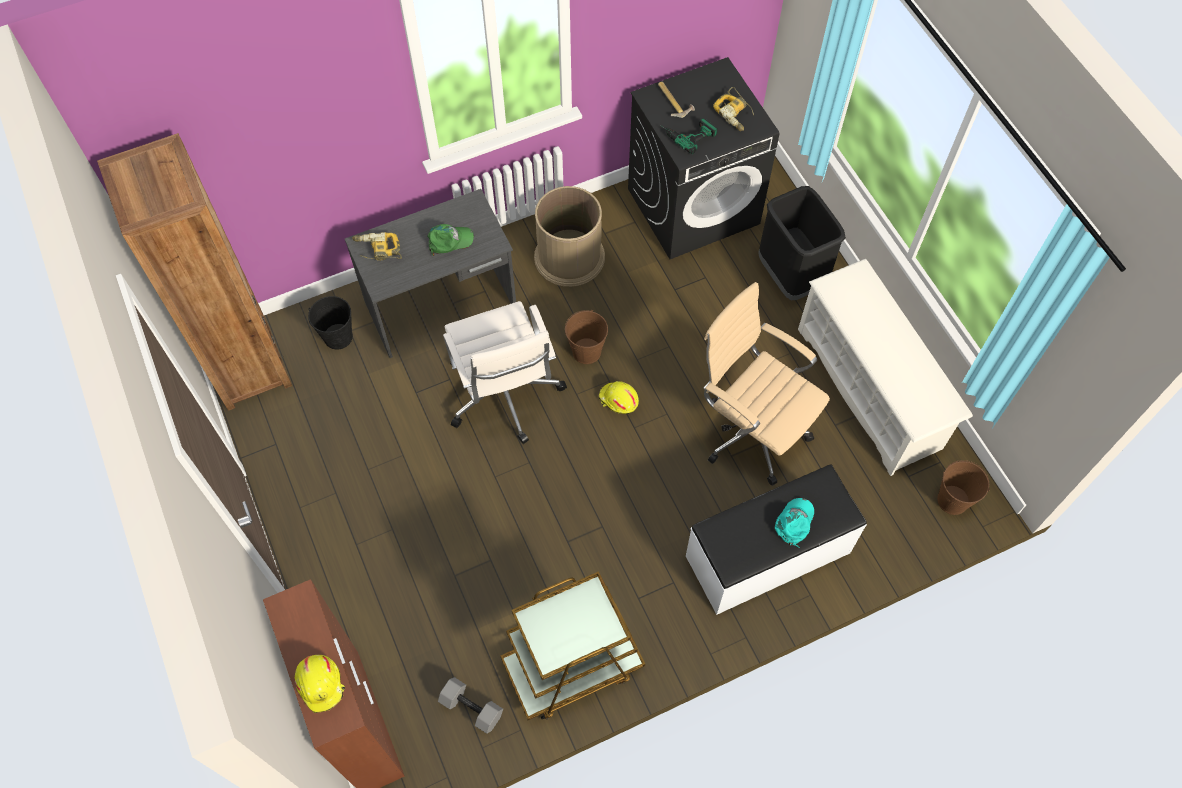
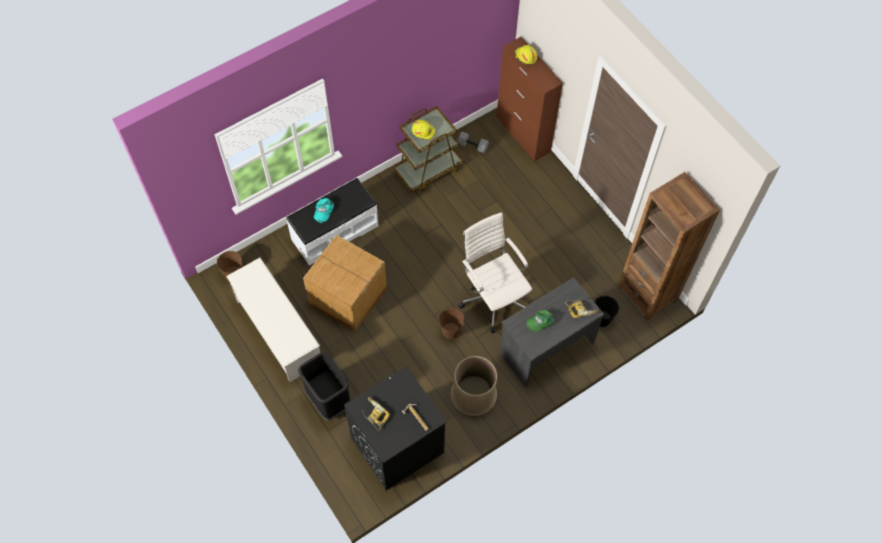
camera: 170 degrees right, 0 degrees up
(618, 400) = (427, 304): yellow hard hat -> yellow hard hat (423, 131)
(687, 132) = (404, 394): power drill -> none
(750, 431) = (348, 296): beige office chair -> cardboard box

